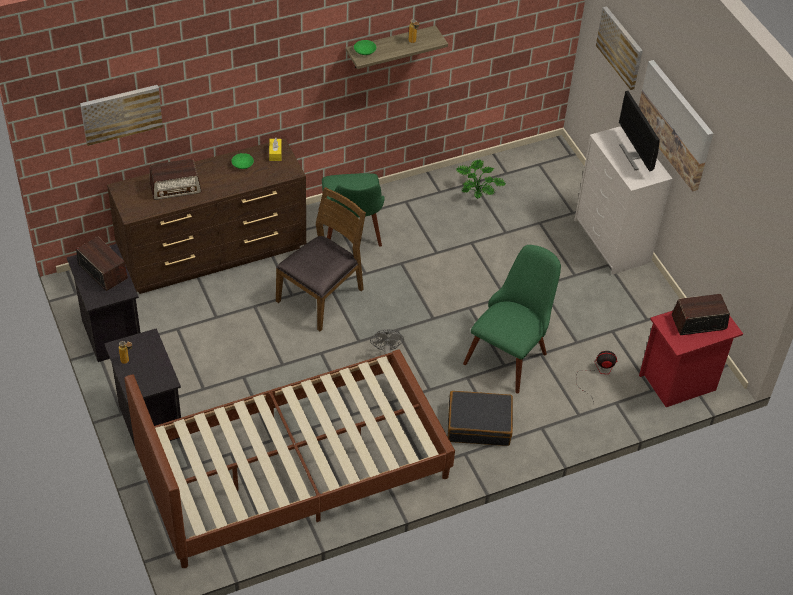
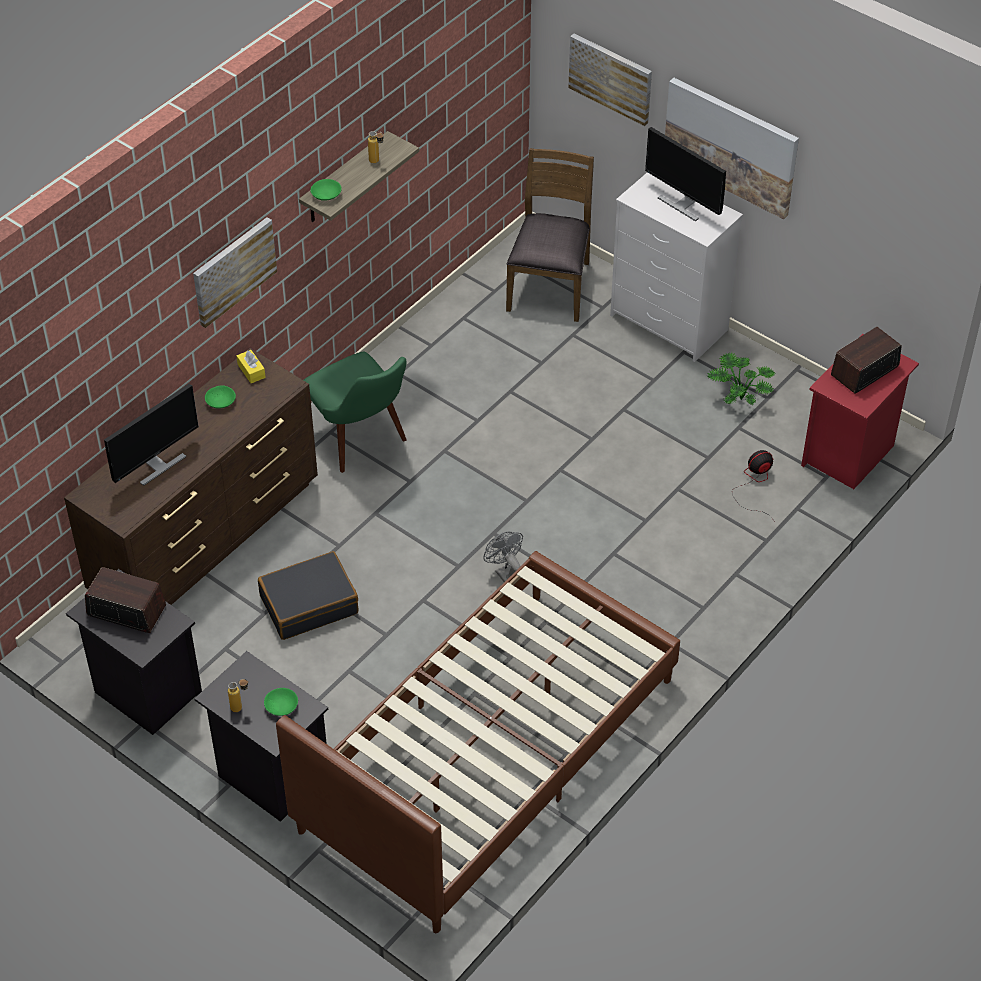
camera: 25 degrees left, 0 degrees up
(121, 113) = (68, 392): picture -> picture (233, 271)
(152, 372) = (281, 706): none -> green bowl
(175, 188) = (157, 465): radio -> monitor
(321, 296) = (376, 531): brown chair -> brown chair (550, 286)
(478, 192) = (477, 327): potted plant -> potted plant (739, 396)
(479, 424) = (664, 602): black suitcase -> black suitcase (309, 604)
(511, 352) = (643, 501): green chair -> none

